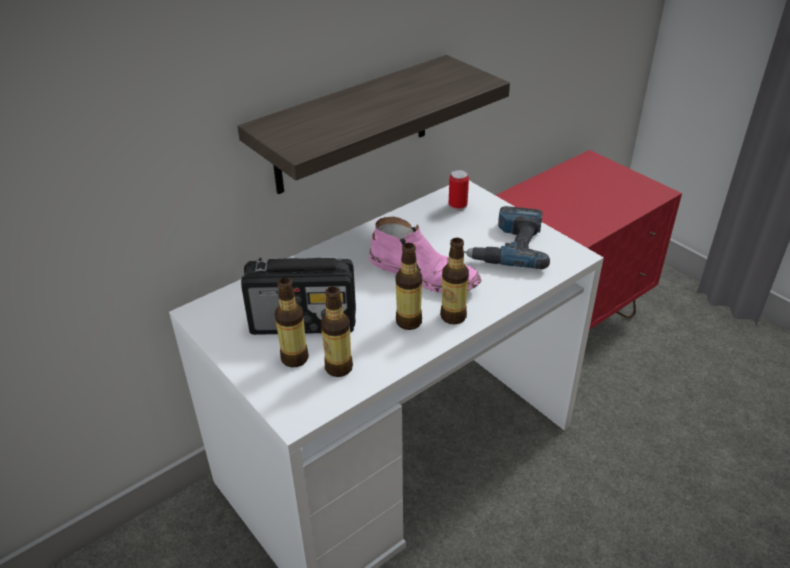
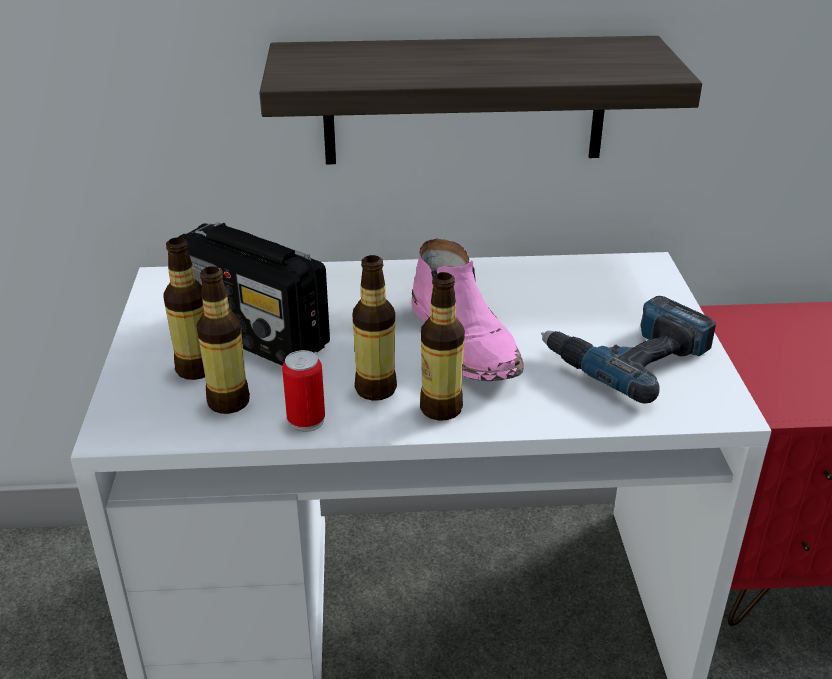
camera: 35 degrees right, 5 degrees down
(457, 206) = (614, 281): can -> can (306, 420)

